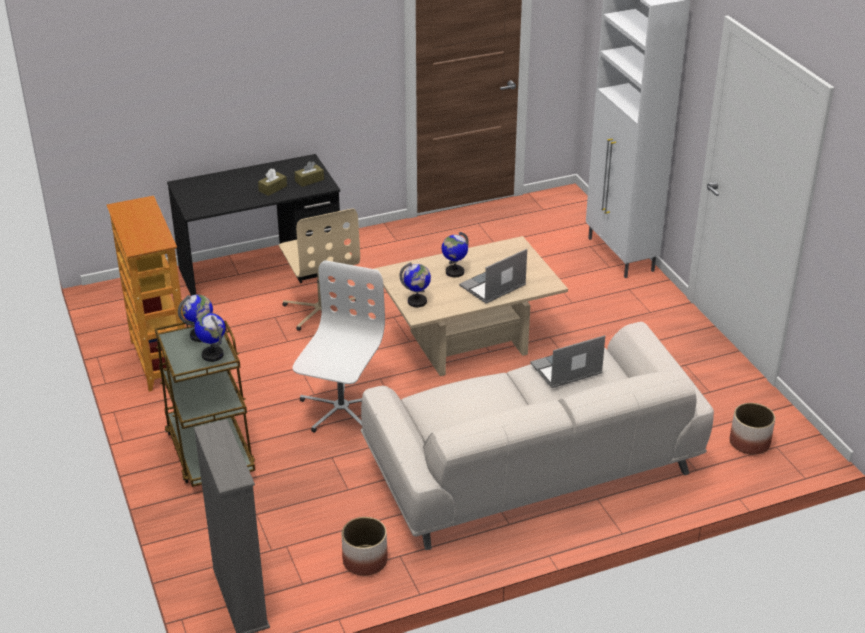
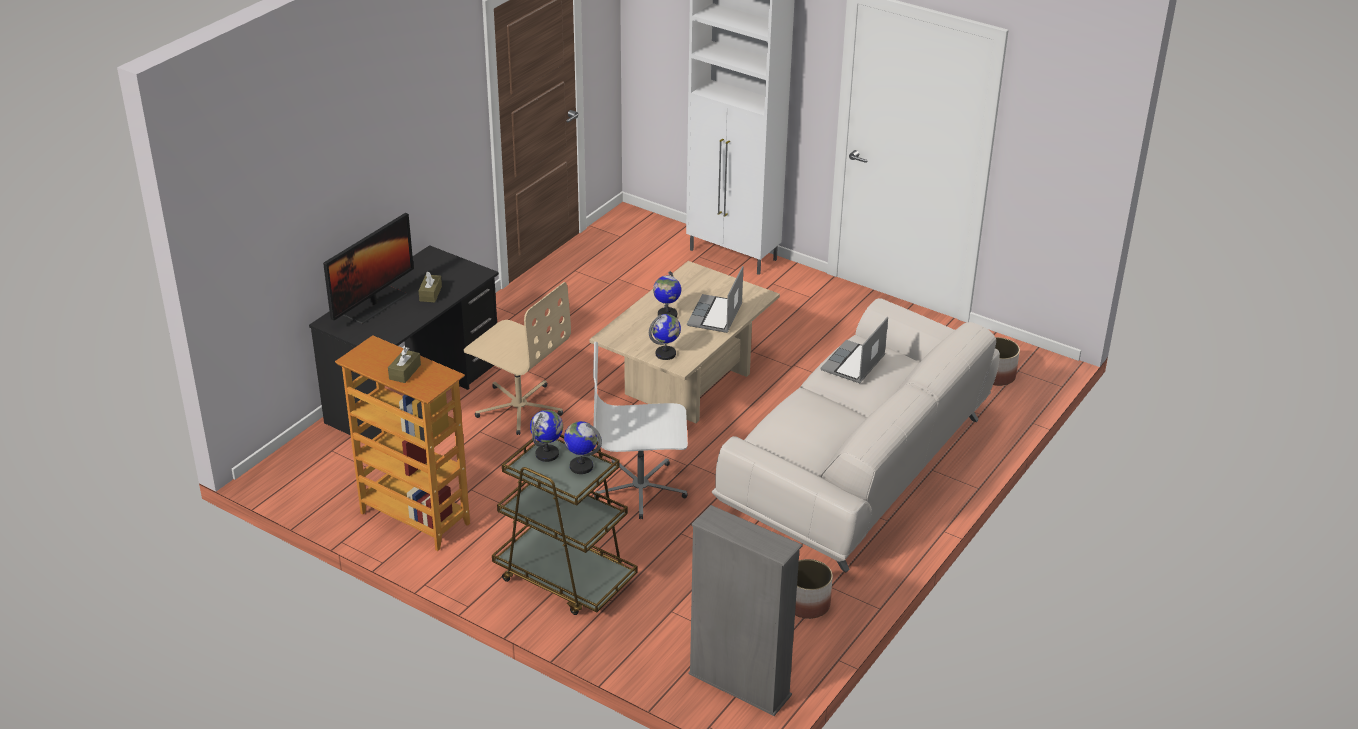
camera: 35 degrees left, 0 degrees up
(226, 182) = (374, 304): none -> monitor
(309, 180) = (457, 273): brown tissue box -> brown tissue box (405, 372)
(340, 409) = (641, 489): white office chair -> white office chair turned 75 degrees counterclockwise

